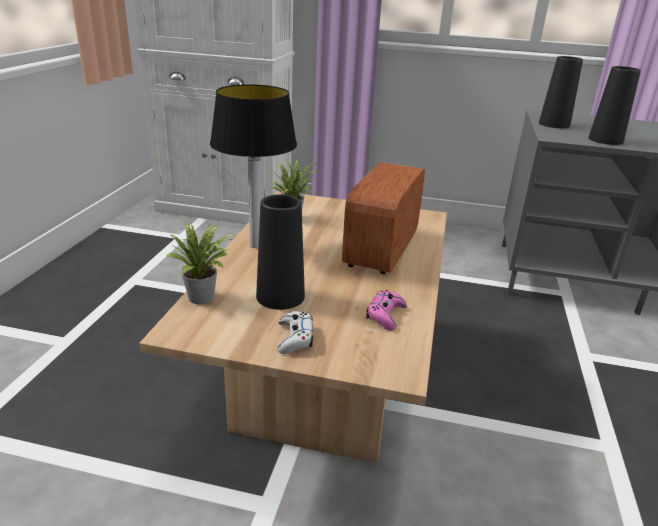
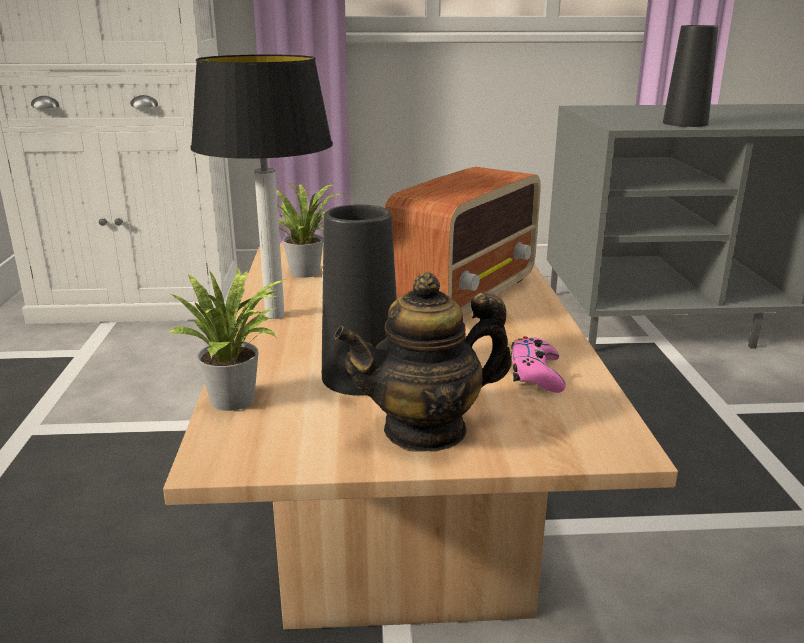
camera: 15 degrees left, 5 degrees down
(295, 338) = (425, 429): white game controller -> teapot
(381, 250) = (465, 294): radio -> radio turned 150 degrees counterclockwise
(554, 124) = (608, 115): black vase -> none

